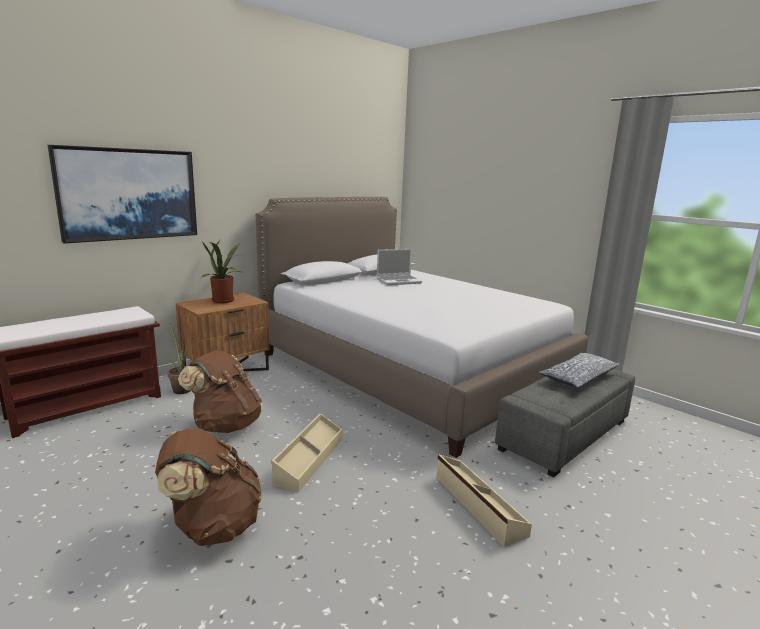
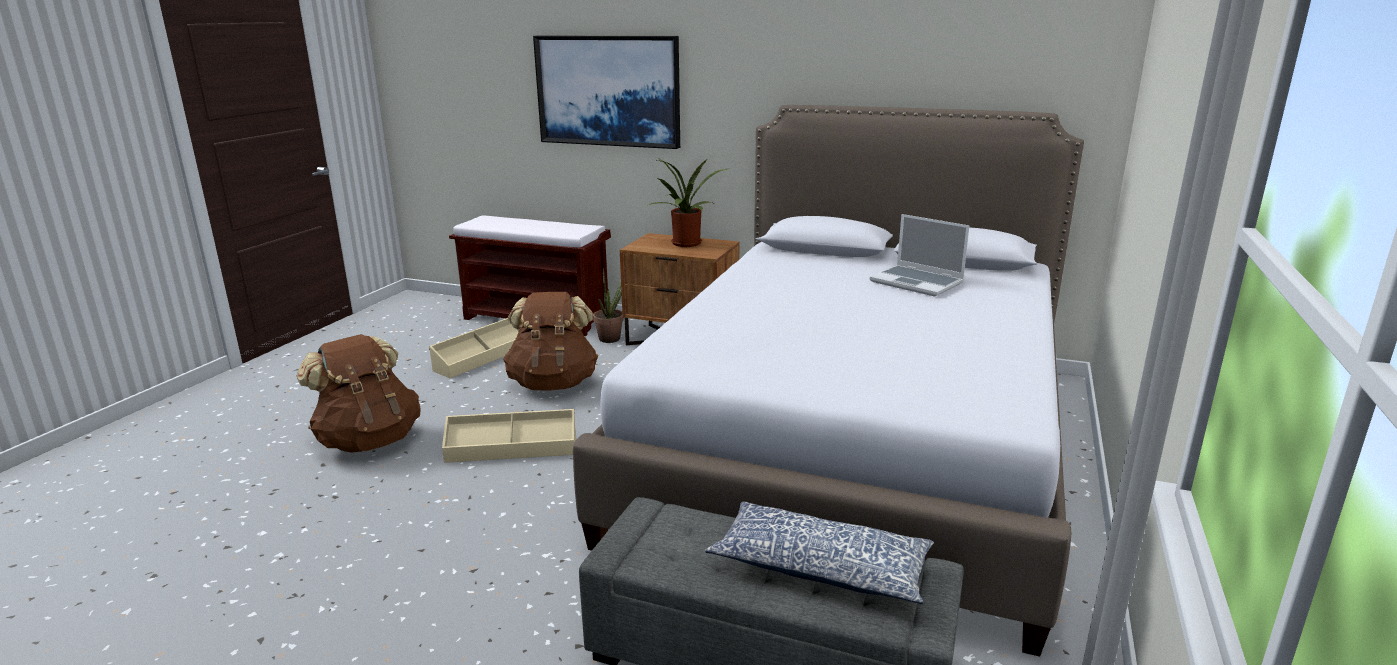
camera: 65 degrees right, 5 degrees up
(478, 505) = (472, 592): beige storage box -> beige storage box (482, 357)

